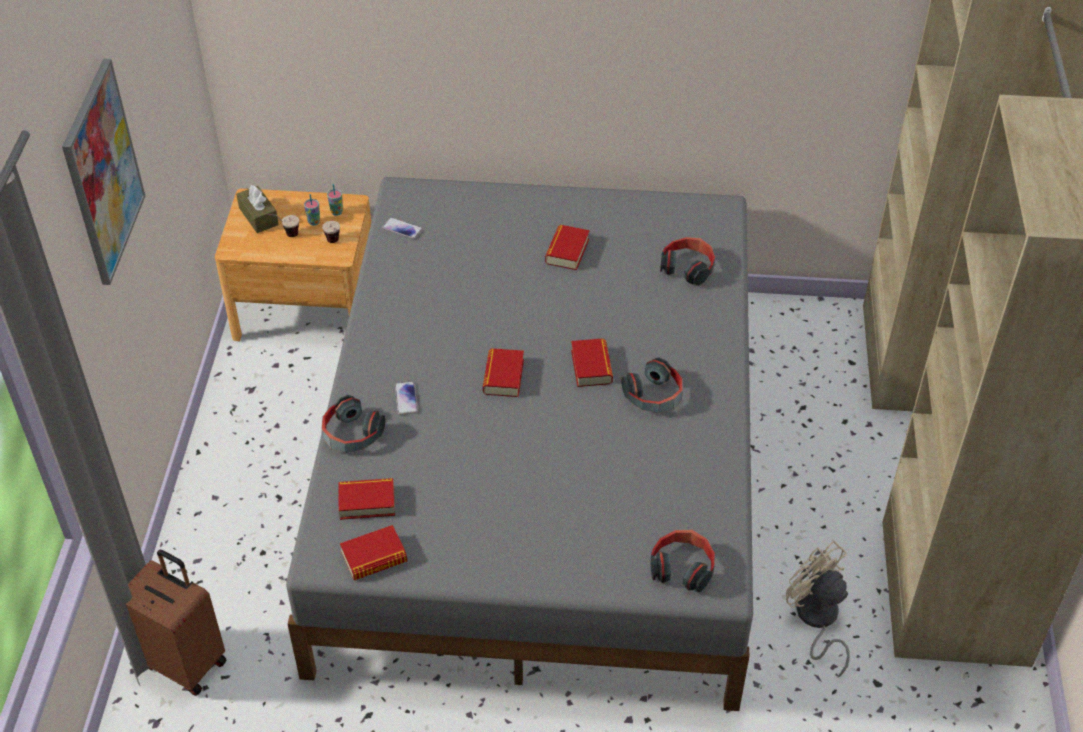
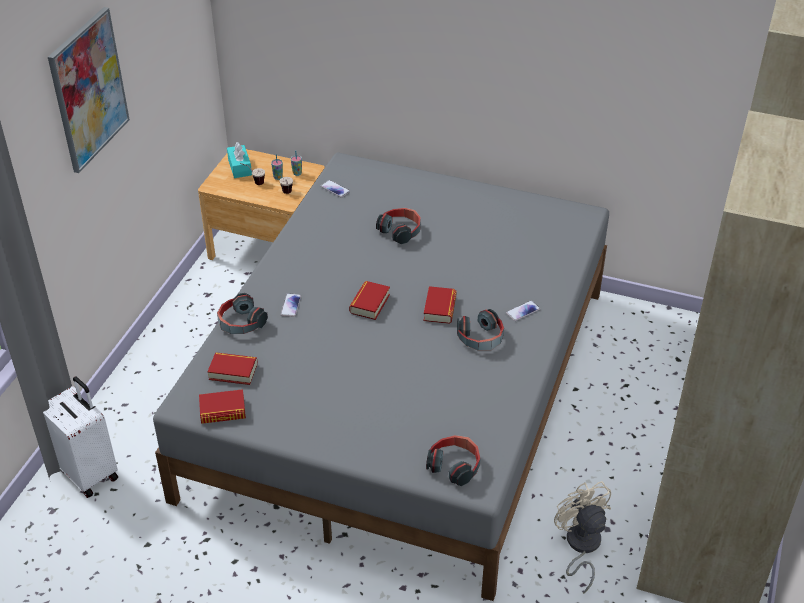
camera: 15 degrees right, 5 degrees down
(185, 661) = (89, 472): brown suitcase -> white suitcase
(258, 216) = (240, 167): brown tissue box -> turquoise tissue box
(567, 251) = (453, 225): book -> none
(688, 267) = (543, 252): headphones -> headphones (400, 231)
(691, 350) = (523, 311): none -> phone

